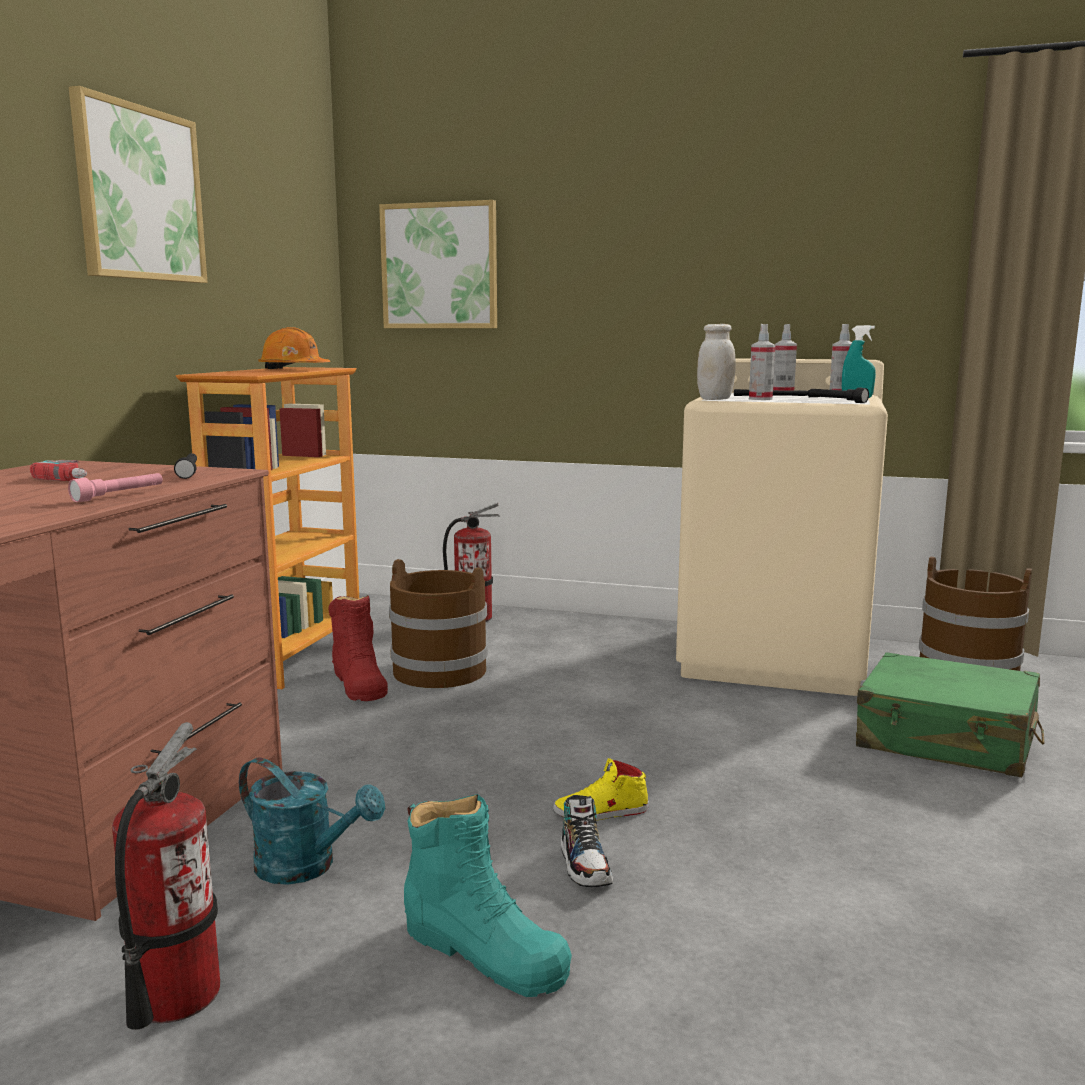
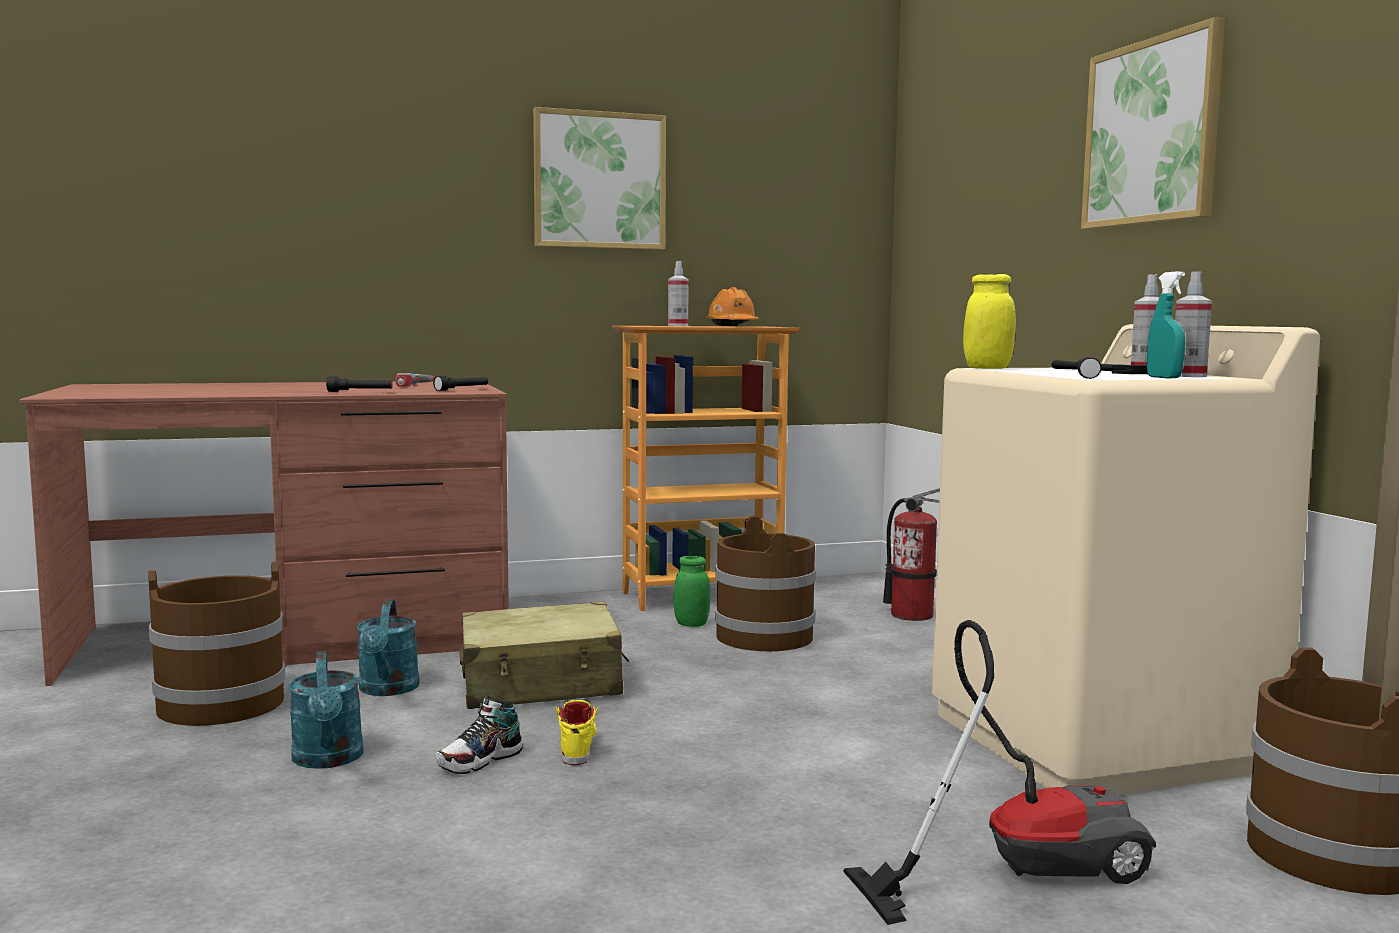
camera: 55 degrees right, 5 degrees down
(119, 496) = (360, 392): pink flashlight -> black flashlight
(174, 995) = (222, 704): fire extinguisher -> brown bucket
(359, 683) = (691, 624): red boot -> green jar
(414, 784) = (541, 683): none -> beige suitcase
(440, 266) = (948, 223): picture -> picture (1152, 132)
(485, 951) = (328, 760): turquoise boot -> turquoise watering can
(601, 812) = (577, 747): yellow shoe -> yellow shoe turned 45 degrees clockwise
(715, 399) = (987, 368): white jar -> yellow jar
(760, 399) = (1037, 371): spray bottle -> spray bottle (678, 325)
(946, 740) = (1018, 868): green suitcase -> vacuum cleaner

